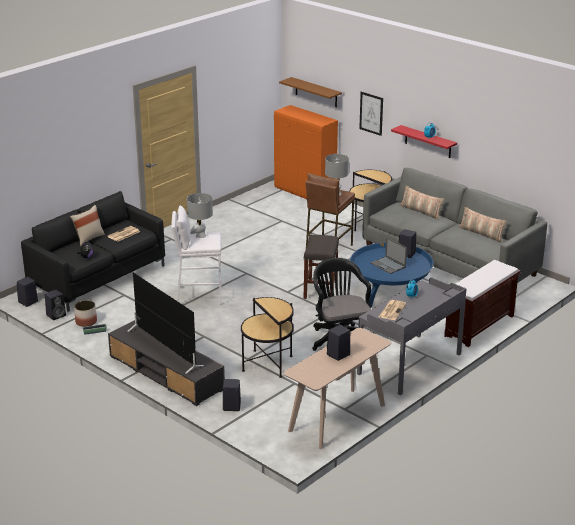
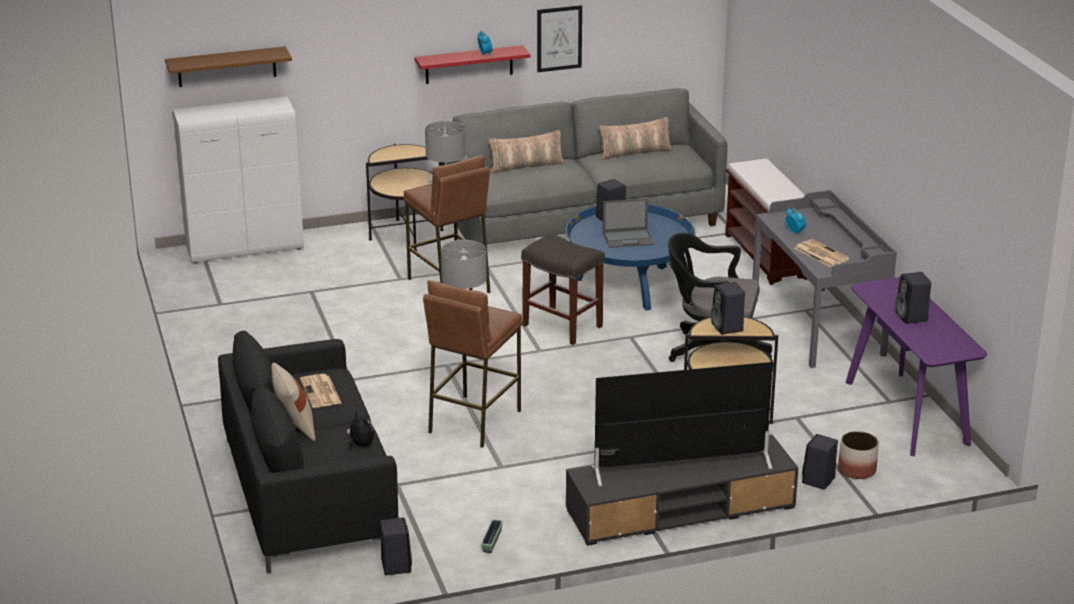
camera: 60 degrees left, 0 degrees up
(27, 302) = (316, 584): black speaker -> black speaker (728, 328)
(86, 322) = (449, 542): planter -> planter (856, 470)
(199, 296) = (473, 421): white stool -> brown stool
(305, 193) = (246, 249): orange cabinet -> white cabinet
(337, 418) = (907, 413): beige console table -> purple console table
(371, 113) = (352, 60): picture -> picture (559, 38)

